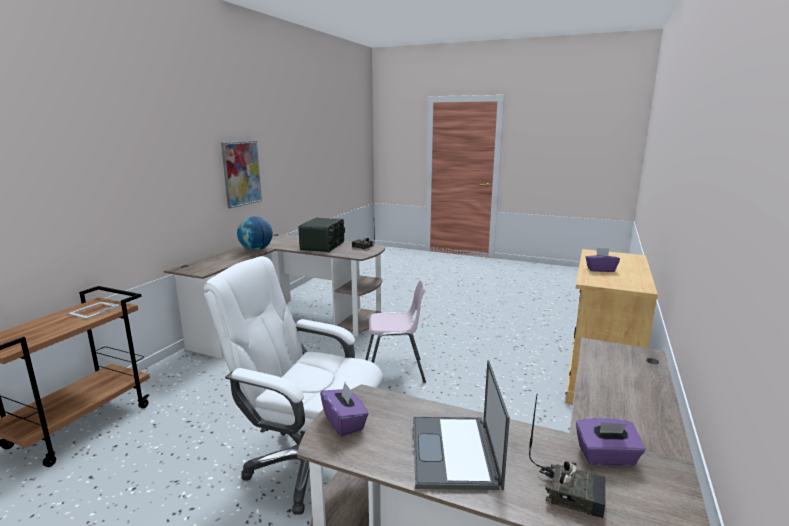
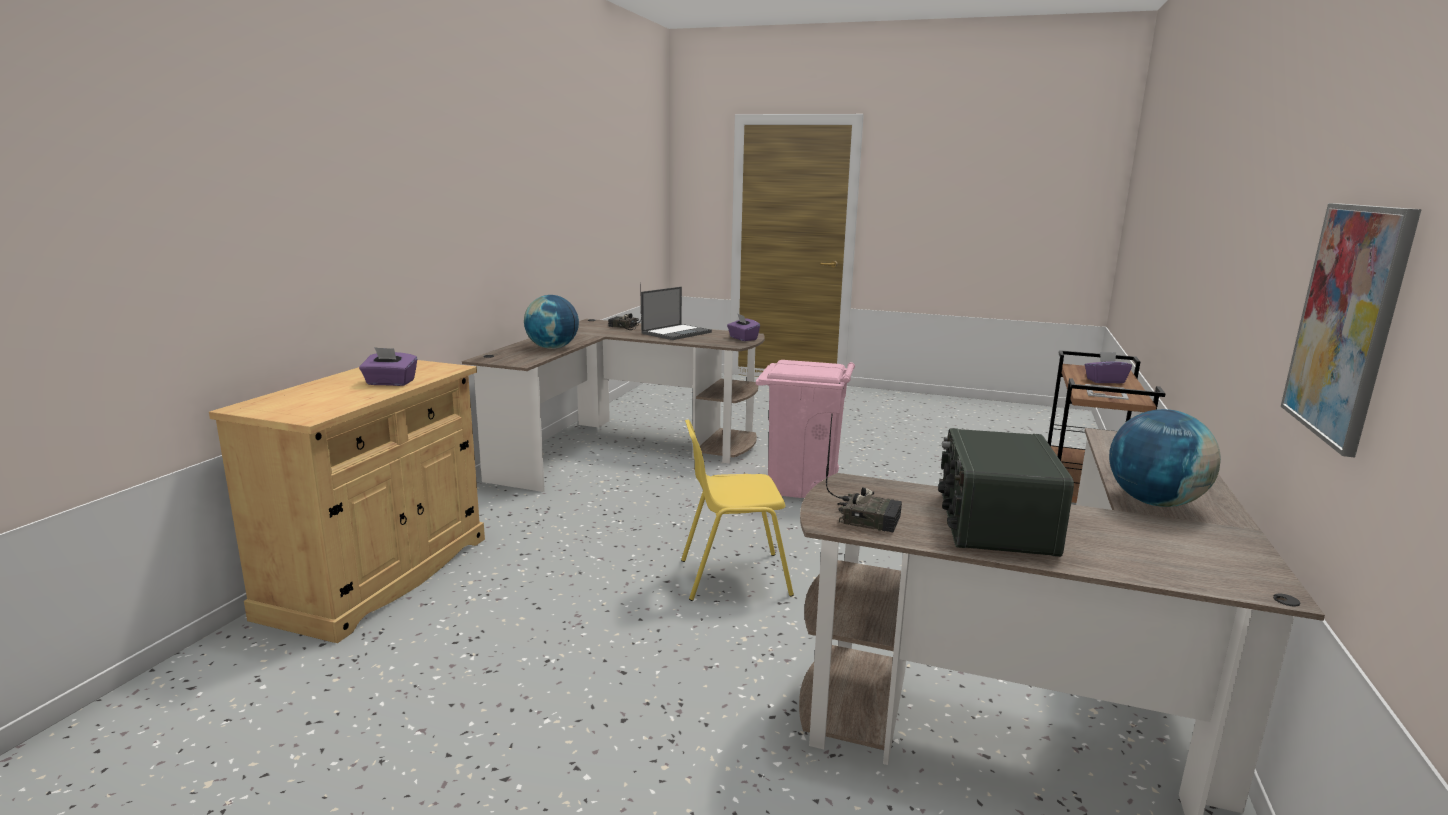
camera: 175 degrees right, 0 degrees up
(308, 464) = (801, 486): white office chair -> pink trash can
(395, 371) = (733, 577): pink chair -> yellow chair
(454, 453) = (677, 333): laptop -> laptop turned 45 degrees clockwise
(605, 383) = (552, 348): none -> globe
(606, 457) = (594, 332): purple tissue box -> purple tissue box (1105, 381)

